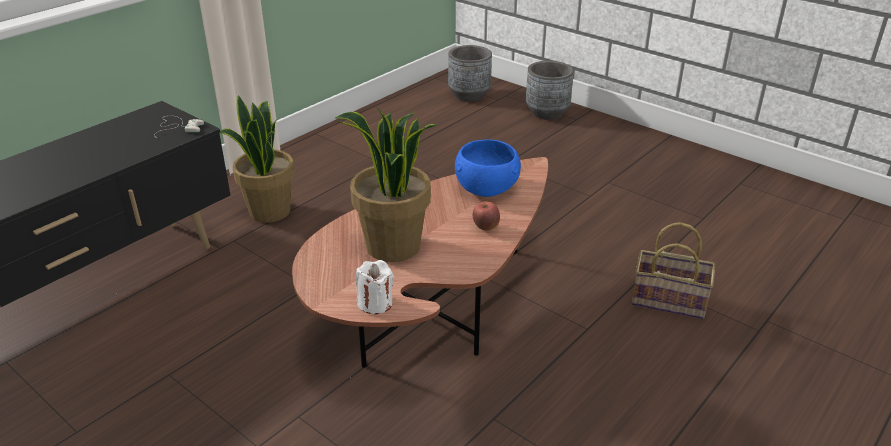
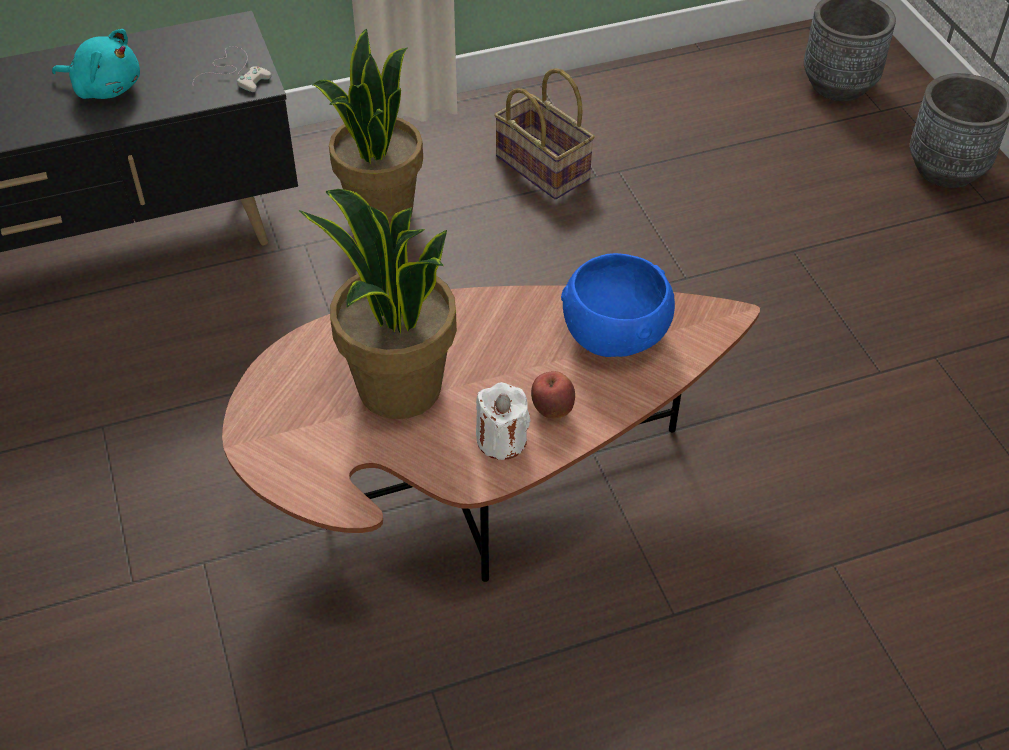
camera: 30 degrees right, 15 degrees up
(94, 154) = (105, 88): none -> turquoise plush toy
(375, 303) = (304, 476): white candle -> white candle (501, 440)
(671, 300) = (847, 627): basket -> basket (545, 168)

